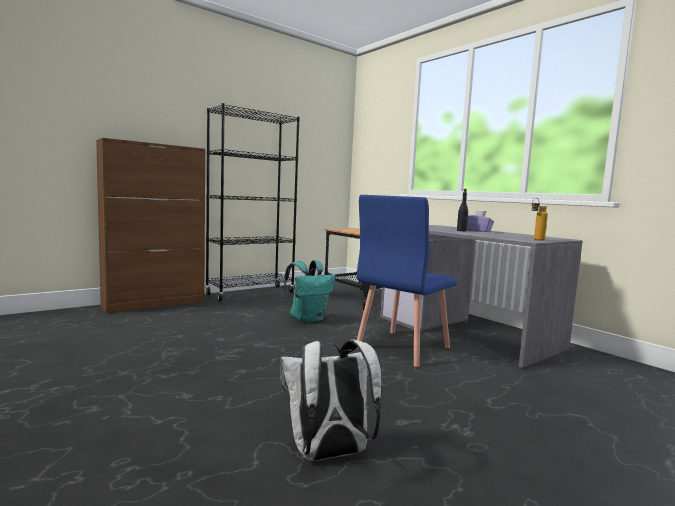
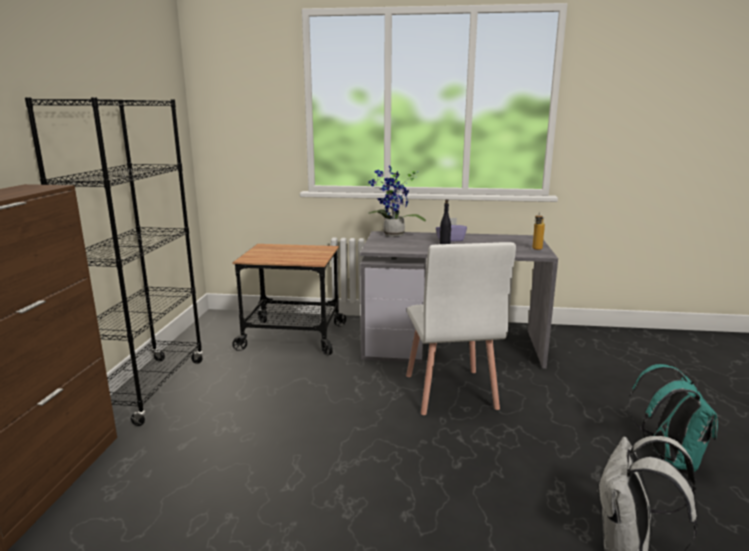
camera: 45 degrees left, 10 degrees up
(308, 319) = (307, 399): turquoise backpack -> turquoise backpack (668, 458)
(401, 347) = (449, 392): blue chair -> white chair
(441, 226) = (392, 235): none -> potted plant

